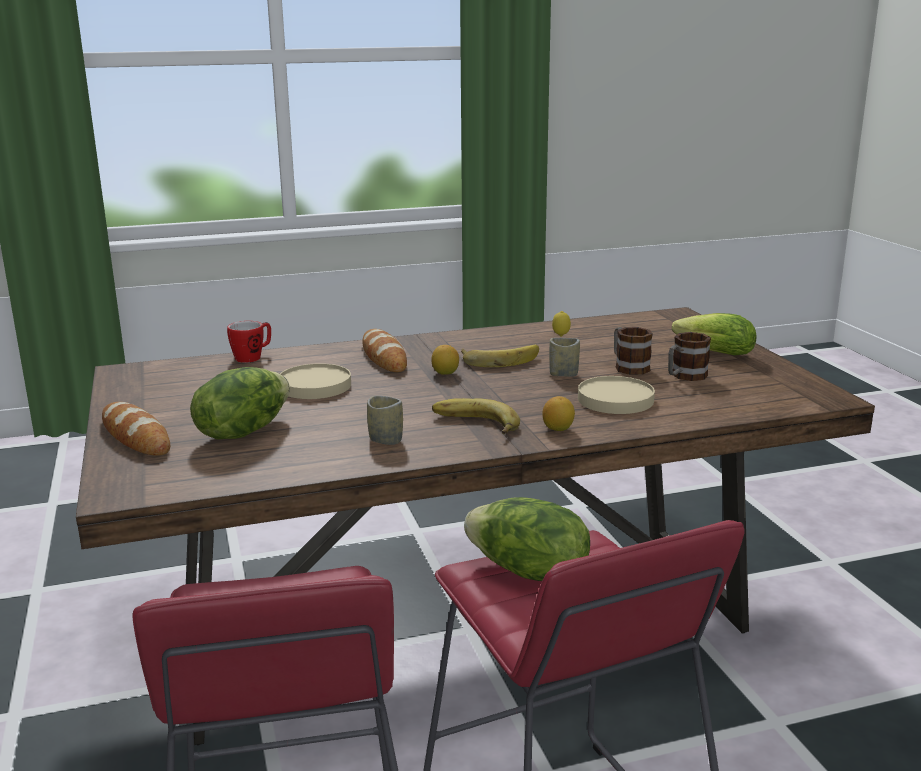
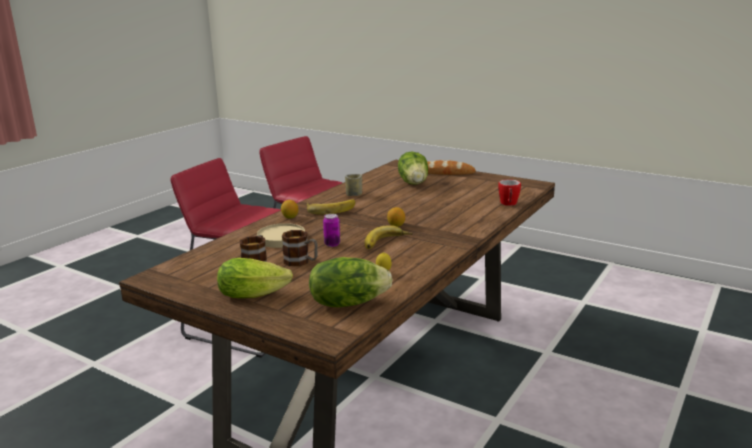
camera: 140 degrees right, 0 degrees up
(315, 386) = (438, 202): beige plate -> none
(384, 357) = (450, 224): bread -> none
(528, 572) = (261, 215): lettuce -> lettuce (348, 303)
(563, 374) = (332, 244): cup -> can

